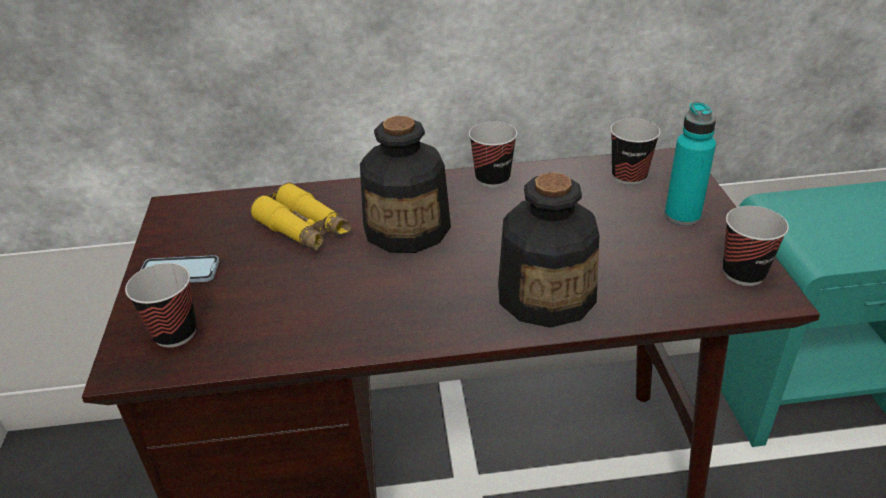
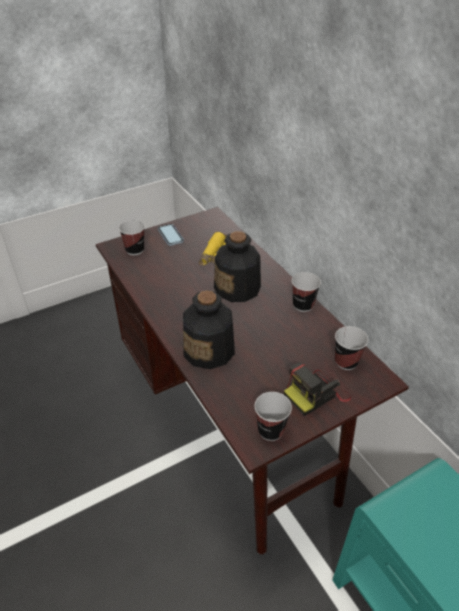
camera: 65 degrees right, 5 degrees up
(682, 216) = (316, 394): turquoise bottle -> camera

